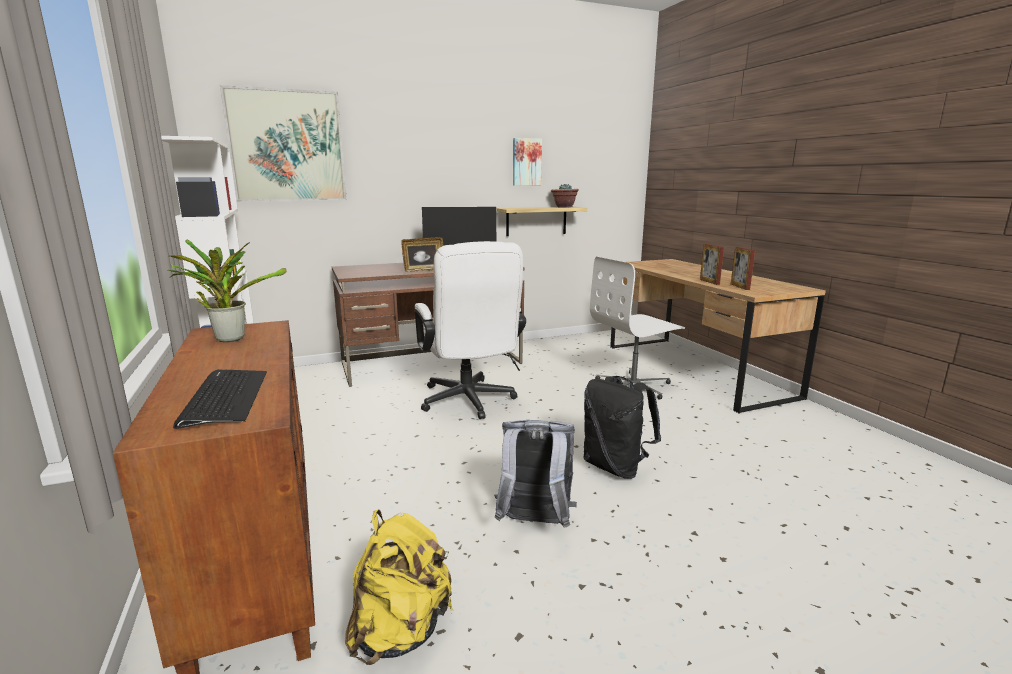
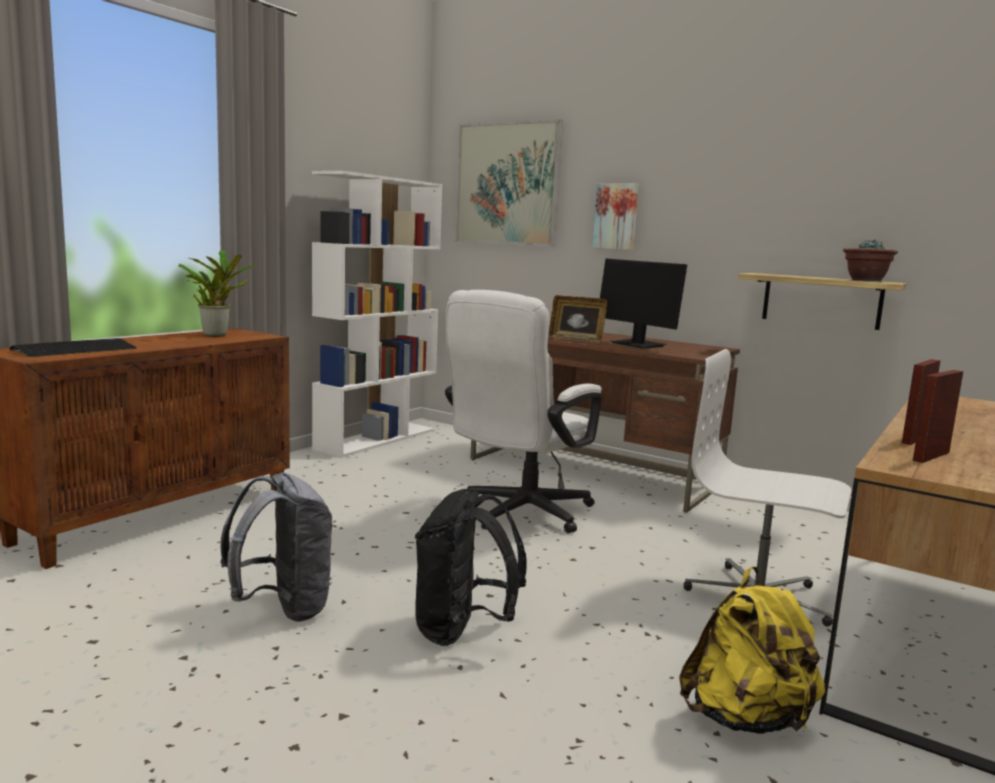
camera: 55 degrees right, 5 degrees down
(401, 631) = (84, 590): yellow backpack -> yellow backpack (746, 719)
(526, 162) = (813, 202): picture -> picture (616, 216)

